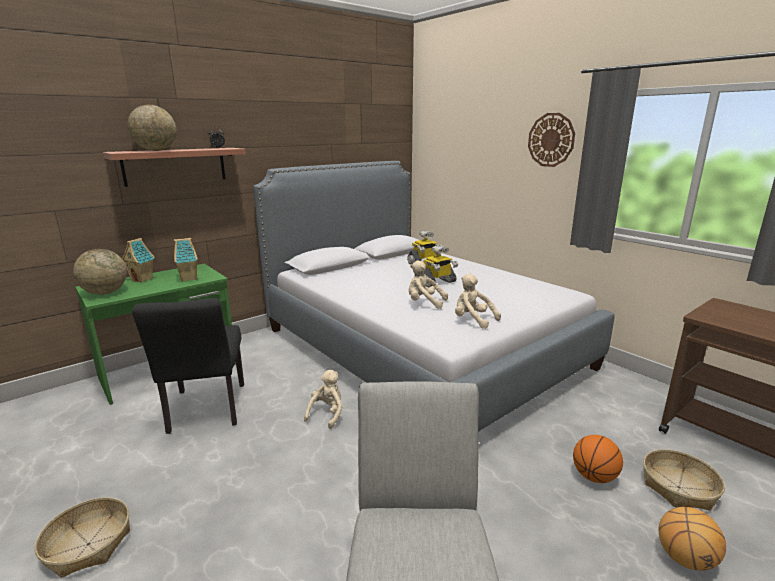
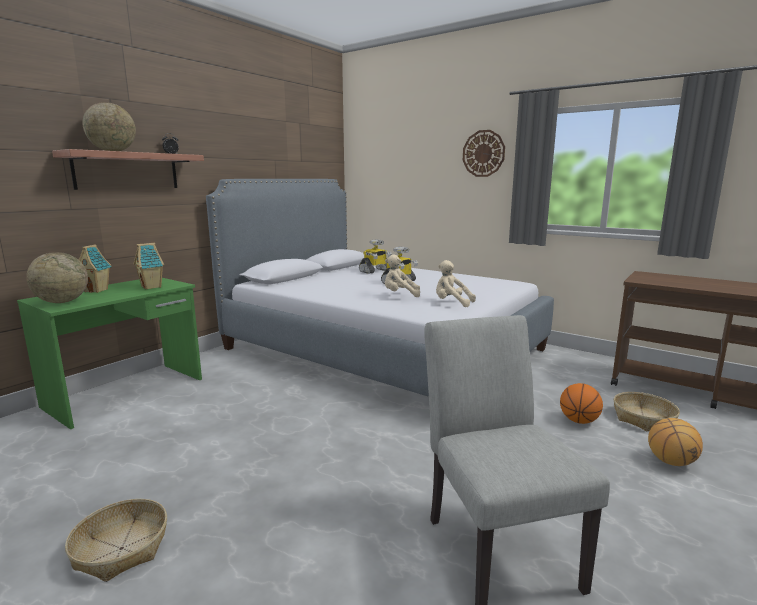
camera: 15 degrees left, 5 degrees down
(206, 412) = (191, 421): black chair -> none
(327, 414) = (322, 407): beige plush toy -> none

